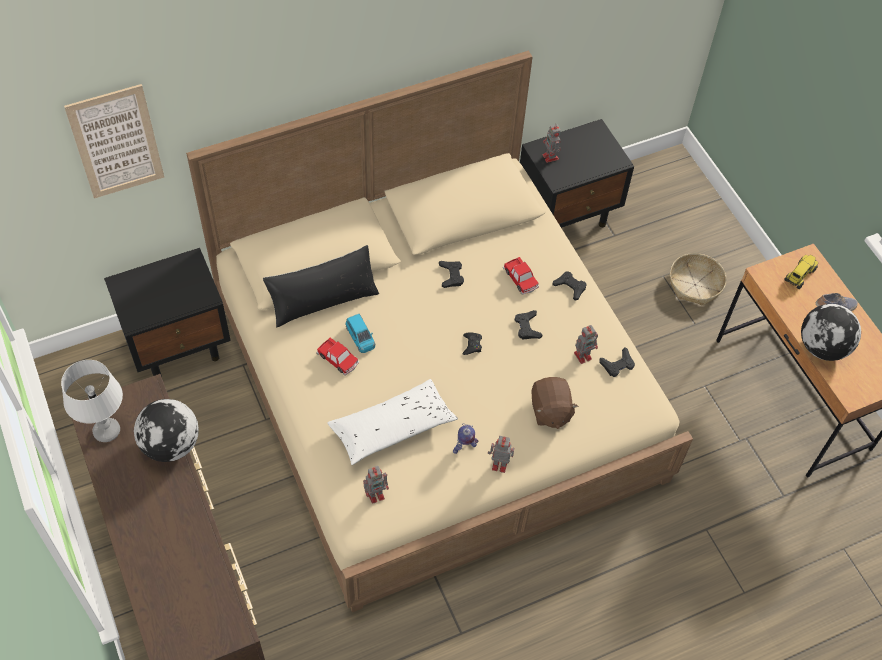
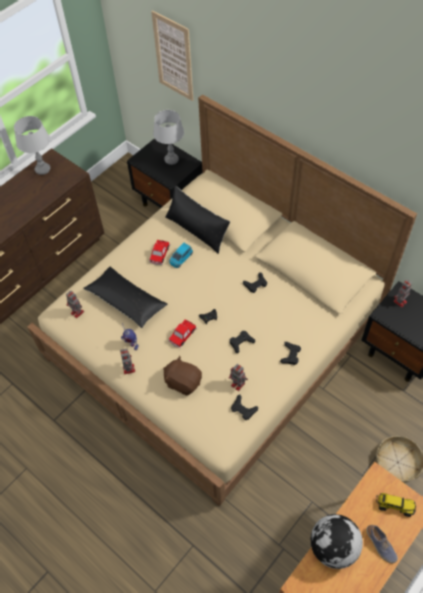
camera: 70 degrees right, 0 degrees up
(167, 281) = (171, 160): none -> grey table lamp
(171, 445) = (46, 198): globe -> none
(392, 427) = (126, 301): white pillow -> black pillow
(520, 279) = (278, 323): toy car -> toy car (182, 335)
(550, 411) = (183, 381): brown plush toy -> brown plush toy turned 60 degrees clockwise

